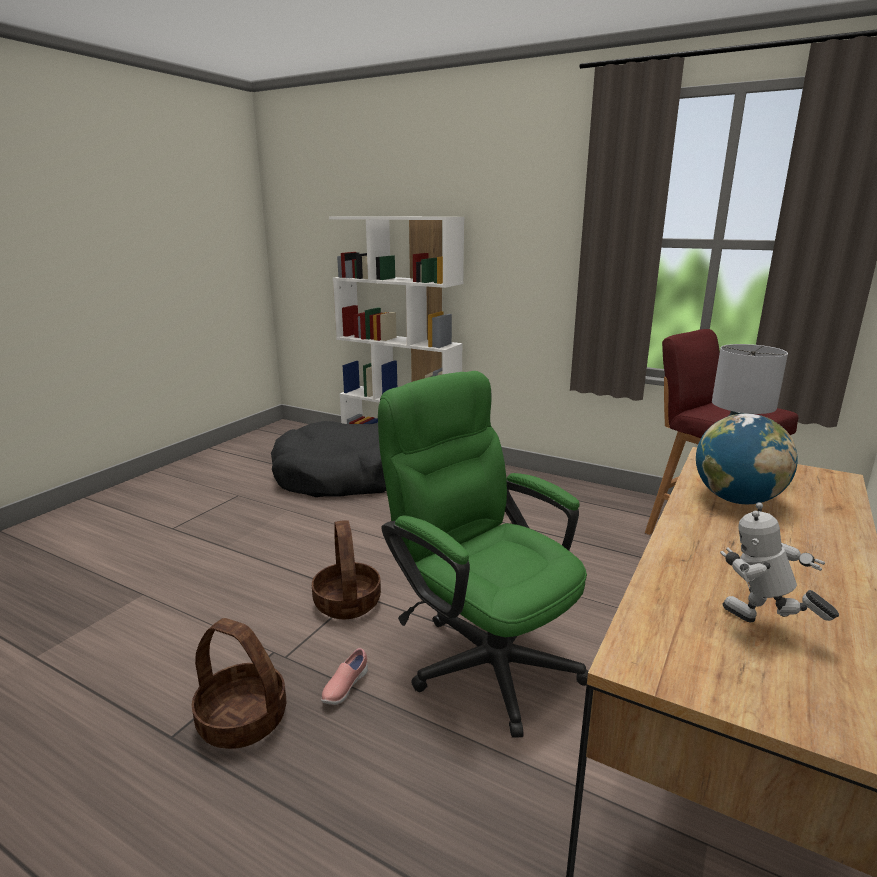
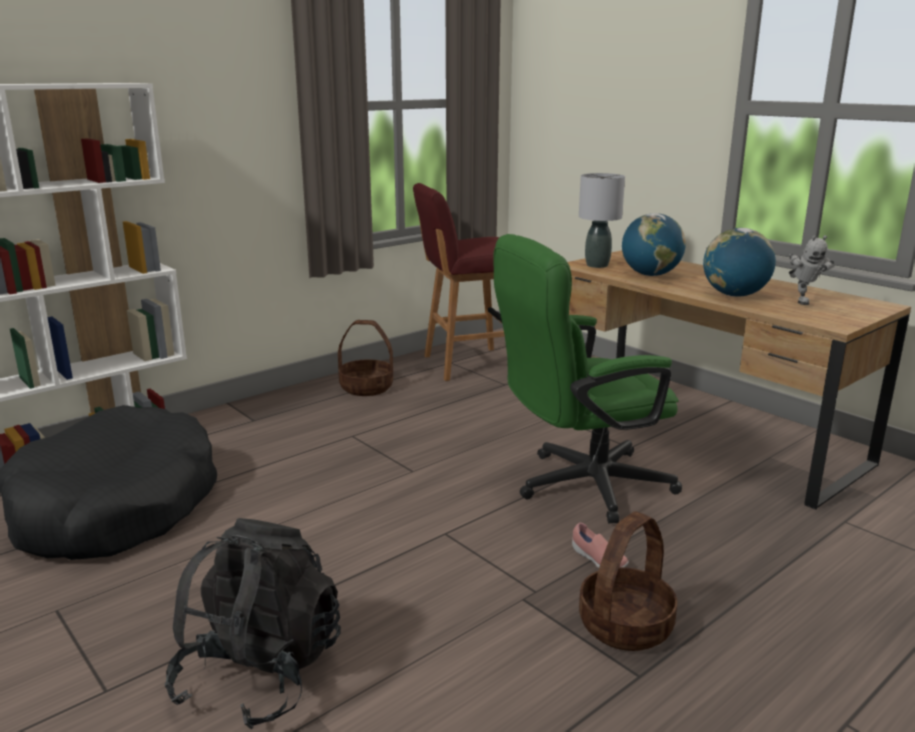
camera: 70 degrees left, 0 degrees up
(183, 565) = (260, 674): none -> black backpack
(348, 602) = (457, 541): basket -> basket (367, 387)
(711, 564) = (734, 295): none -> globe
(762, 628) = (802, 301): toy robot -> toy robot turned 60 degrees counterclockwise

